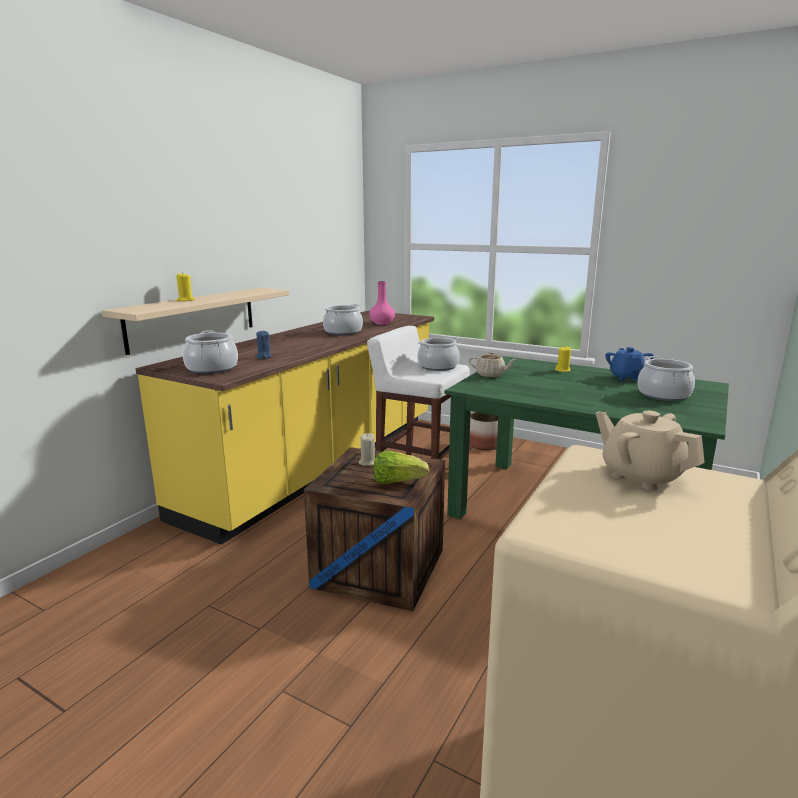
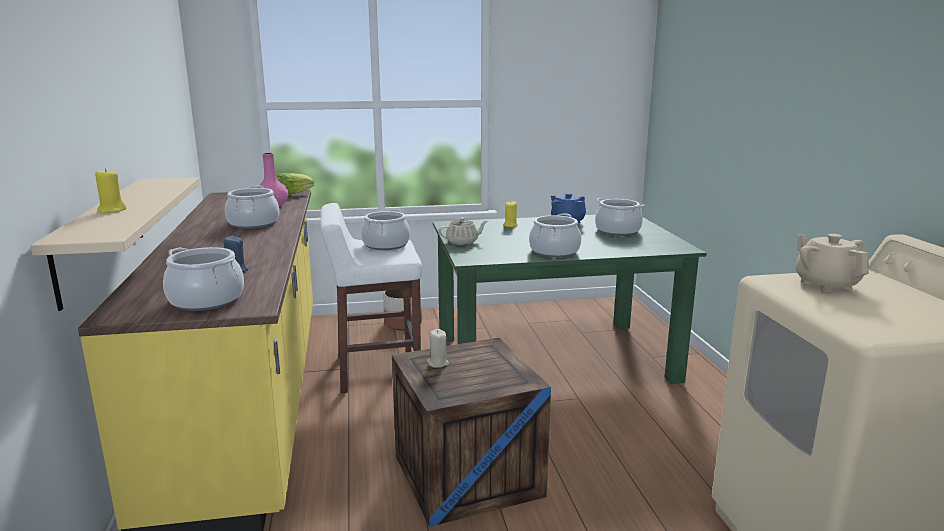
camera: 40 degrees left, 0 degrees up
(397, 482) = (497, 370): lettuce -> lettuce (292, 195)
(553, 398) = (554, 251): none -> cooking pot
(641, 476) = (825, 284): beige teapot -> beige teapot turned 60 degrees clockwise

